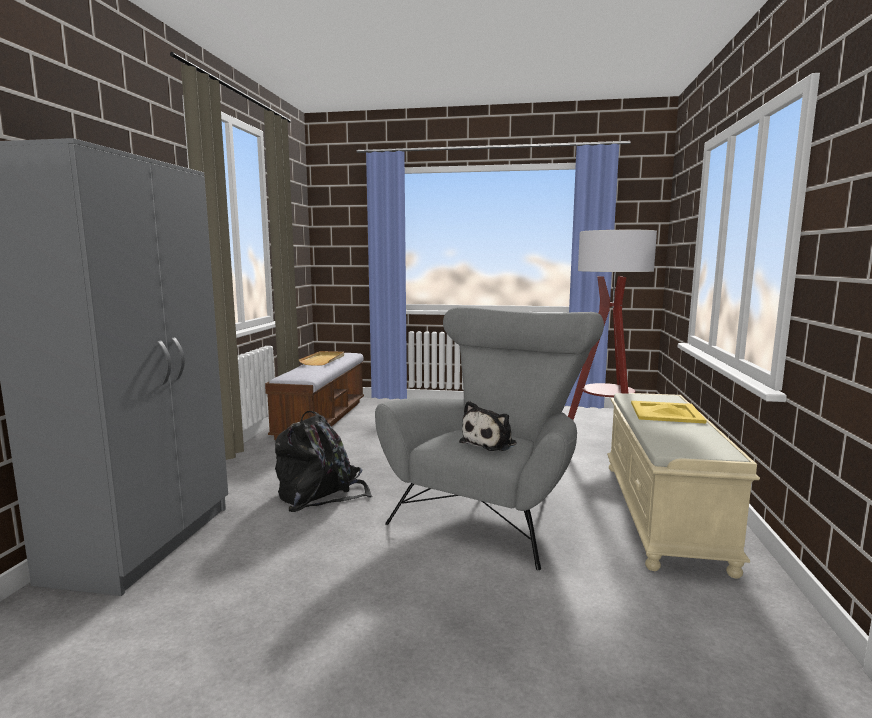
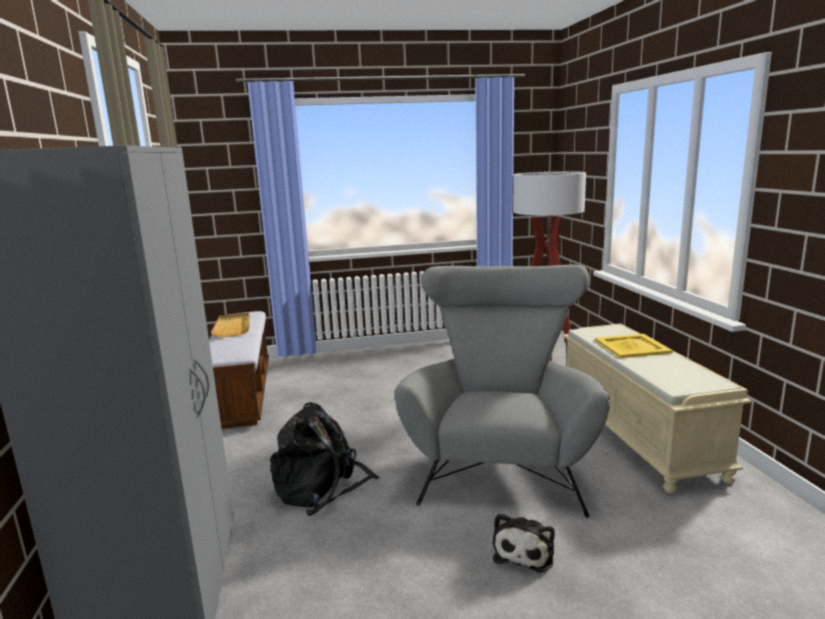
camera: 20 degrees left, 5 degrees up
(490, 443) = (513, 405): plush toy -> plush toy (524, 552)

